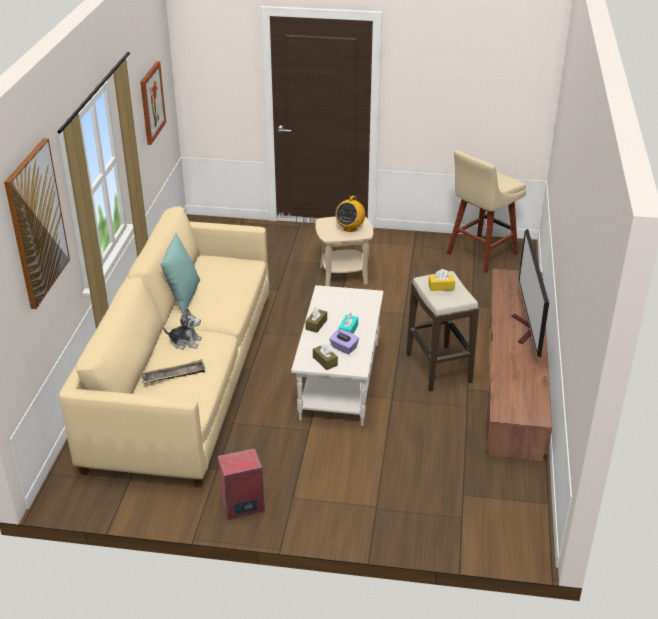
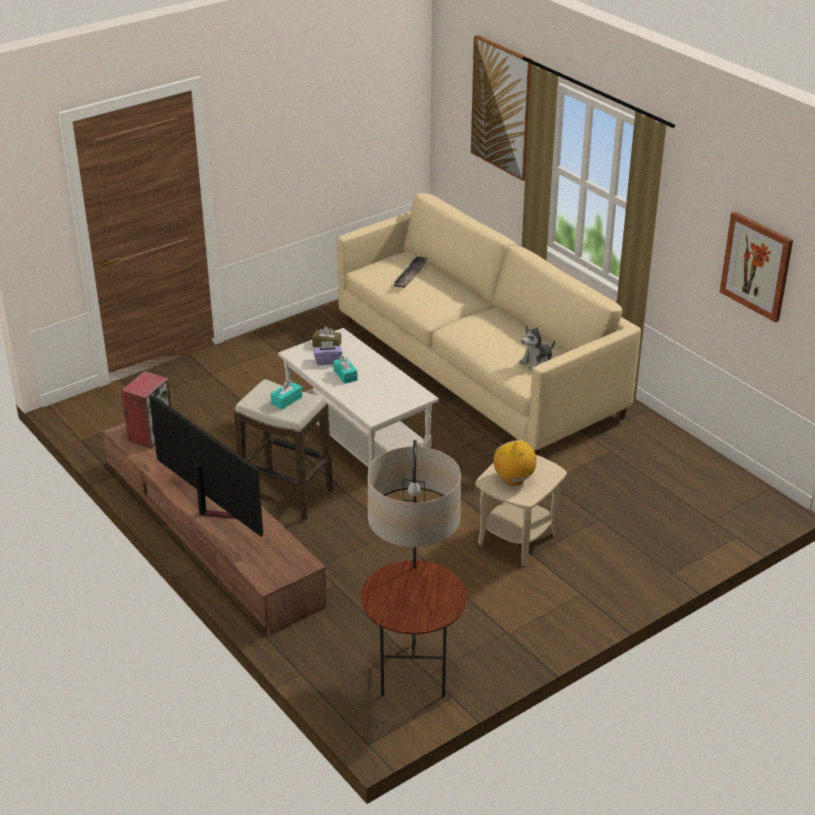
camera: 135 degrees right, 0 degrees up
(183, 296) = (516, 322): turquoise pillow -> none
(185, 342) = (444, 294): plush toy -> plush toy (536, 362)
(242, 506) = (302, 329): speaker -> speaker (151, 434)
(316, 324) = (378, 366): brown tissue box -> none
(441, 287) = (286, 400): yellow tissue box -> turquoise tissue box
(480, 254) = (413, 672): beige stool -> floor lamp

